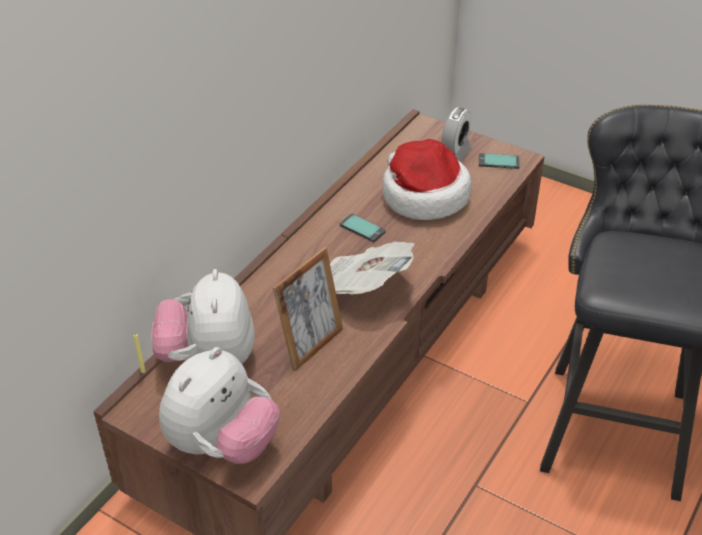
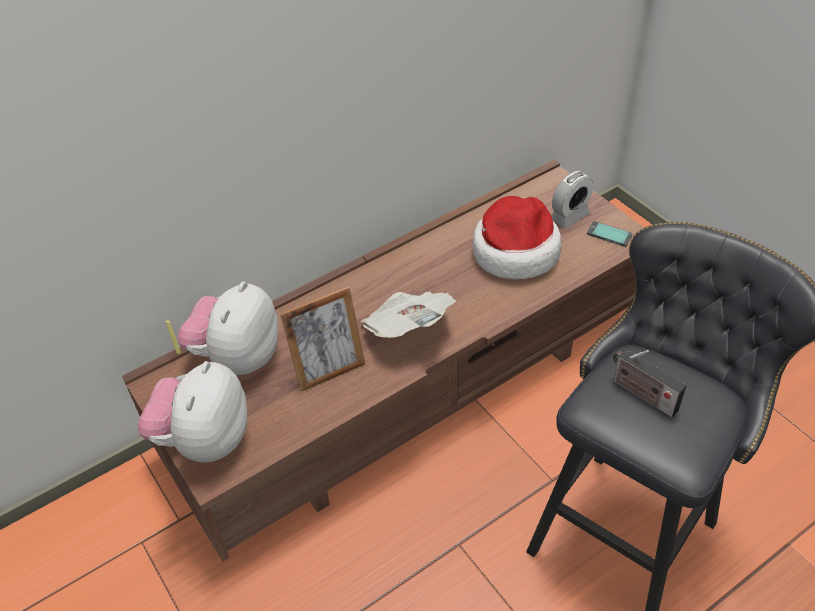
camera: 25 degrees right, 5 degrees up
(222, 444) = (204, 440): plush toy -> plush toy turned 135 degrees clockwise
(362, 228) = (439, 269): phone -> none
(640, 266) = (641, 394): none -> radio

